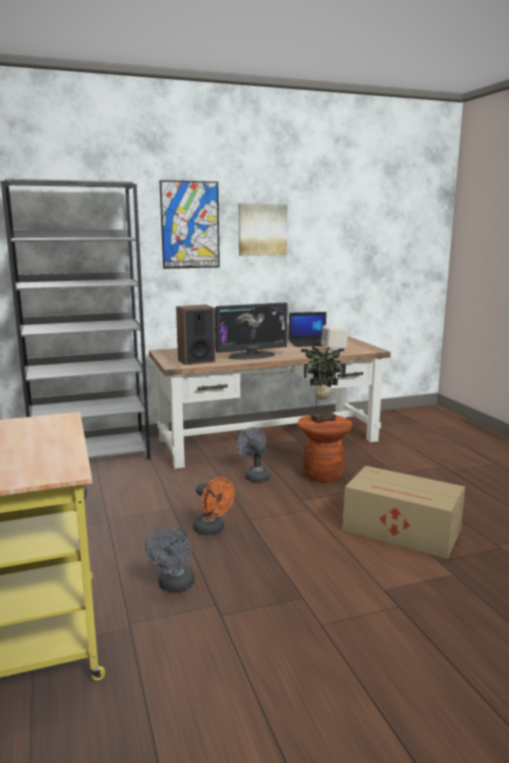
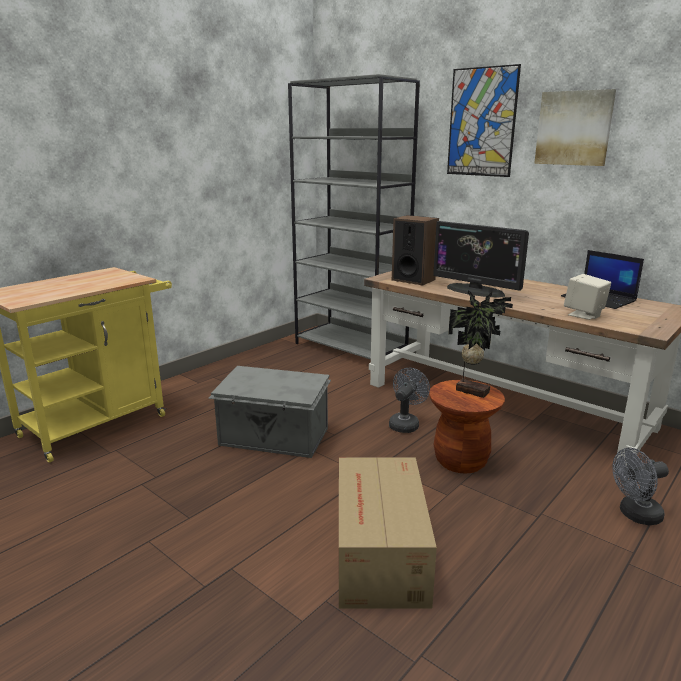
camera: 60 degrees right, 5 degrees up
(174, 586) = (173, 450): grey fan -> grey fan (635, 515)
(212, 530) = (274, 437): orange fan -> grey storage box

